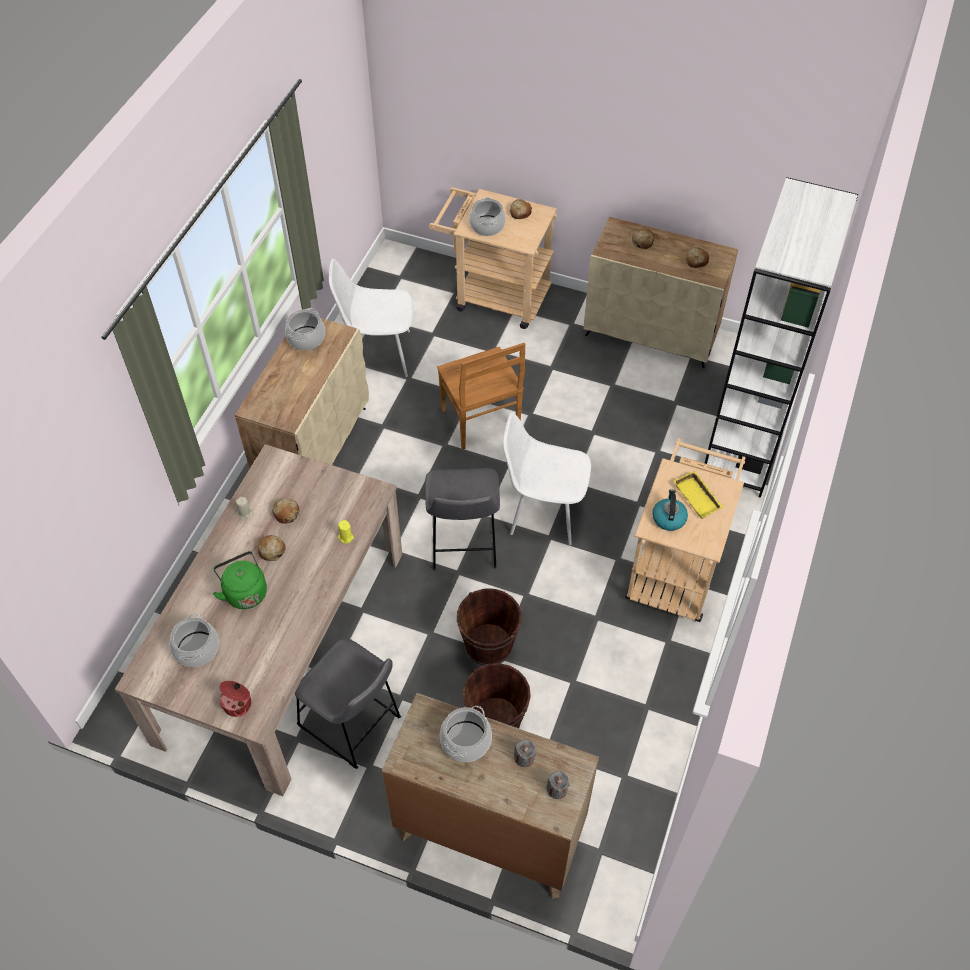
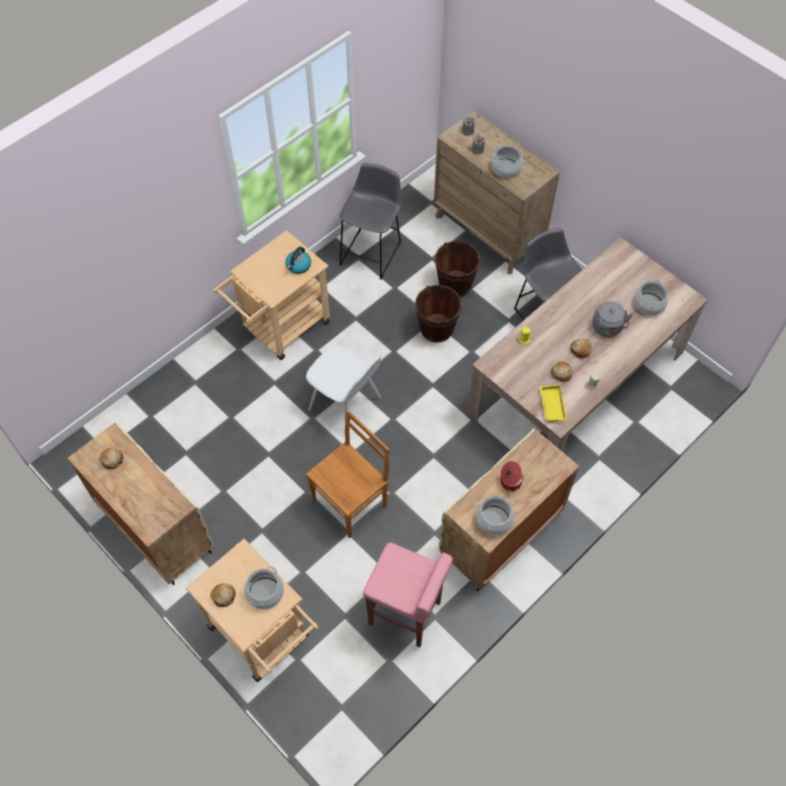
camera: 155 degrees left, 5 degrees up
(238, 704) = (629, 262): cooking pot -> cooking pot (510, 482)
(244, 591) = (607, 328): green kettle -> grey kettle
(378, 353) = (405, 614): white chair -> pink stool
(463, 544) = (419, 403): grey stool -> grey stool (372, 251)
(481, 422) = (351, 501): brown chair -> brown chair turned 45 degrees clockwise
(642, 241) = (140, 502): bread -> none
(698, 497) = (268, 271): yellow tray -> yellow tray (551, 405)
(745, 444) = (162, 395): white bookcase -> none

